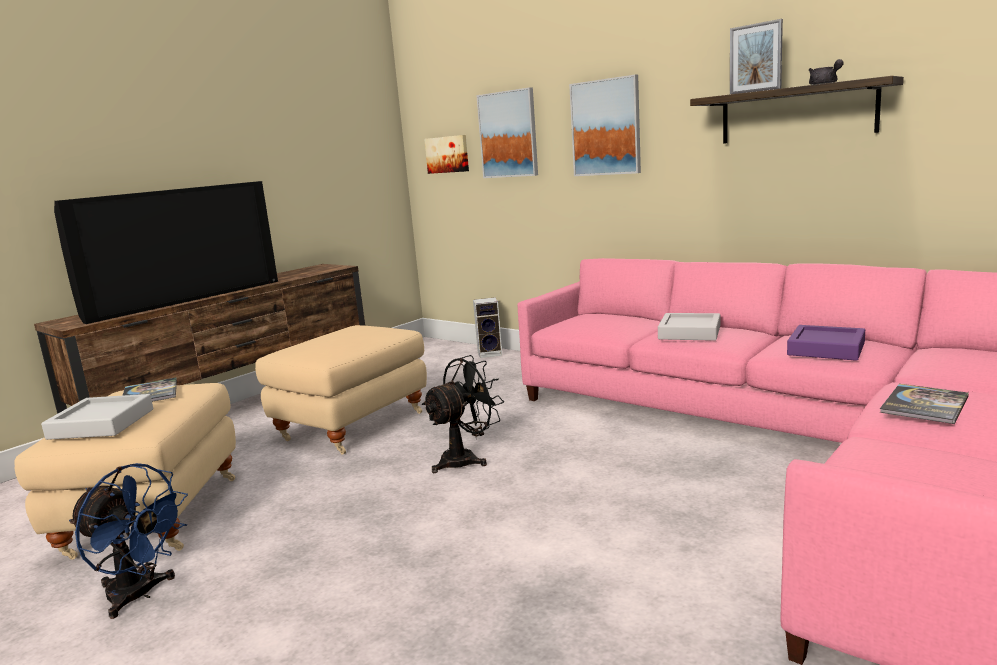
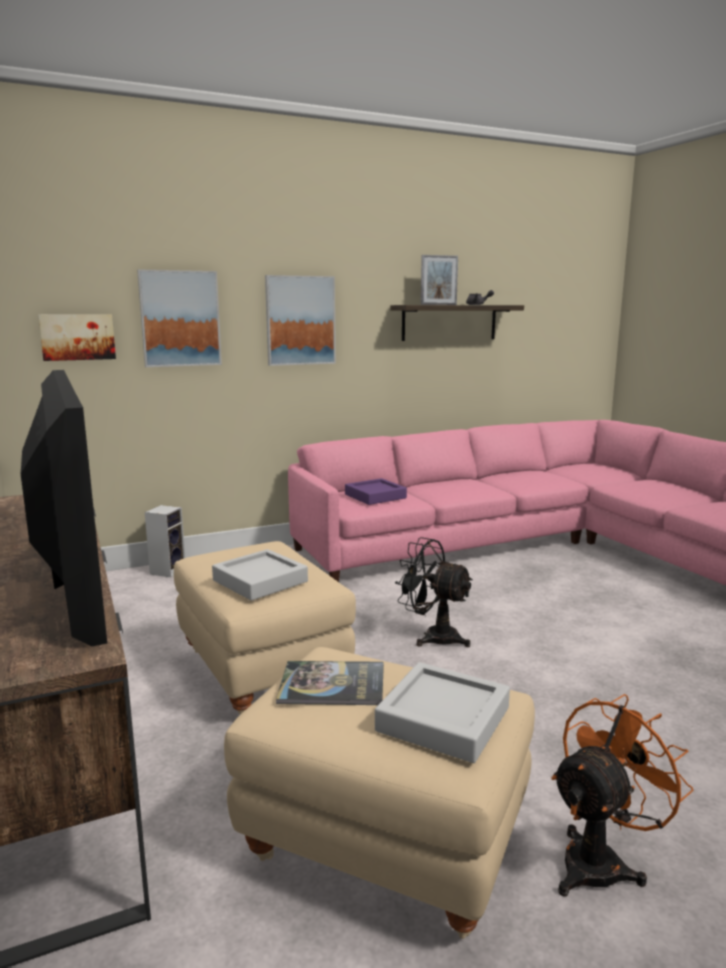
camera: 65 degrees left, 0 degrees up
(140, 595) = (601, 861): blue fan -> orange fan
(466, 459) = (433, 636): black fan -> black fan turned 45 degrees counterclockwise
(689, 332) = (452, 487): grey tray -> grey tray (260, 581)
(826, 349) = (538, 478): purple tray -> purple tray (375, 496)
(924, 405) = (652, 488): book -> none

